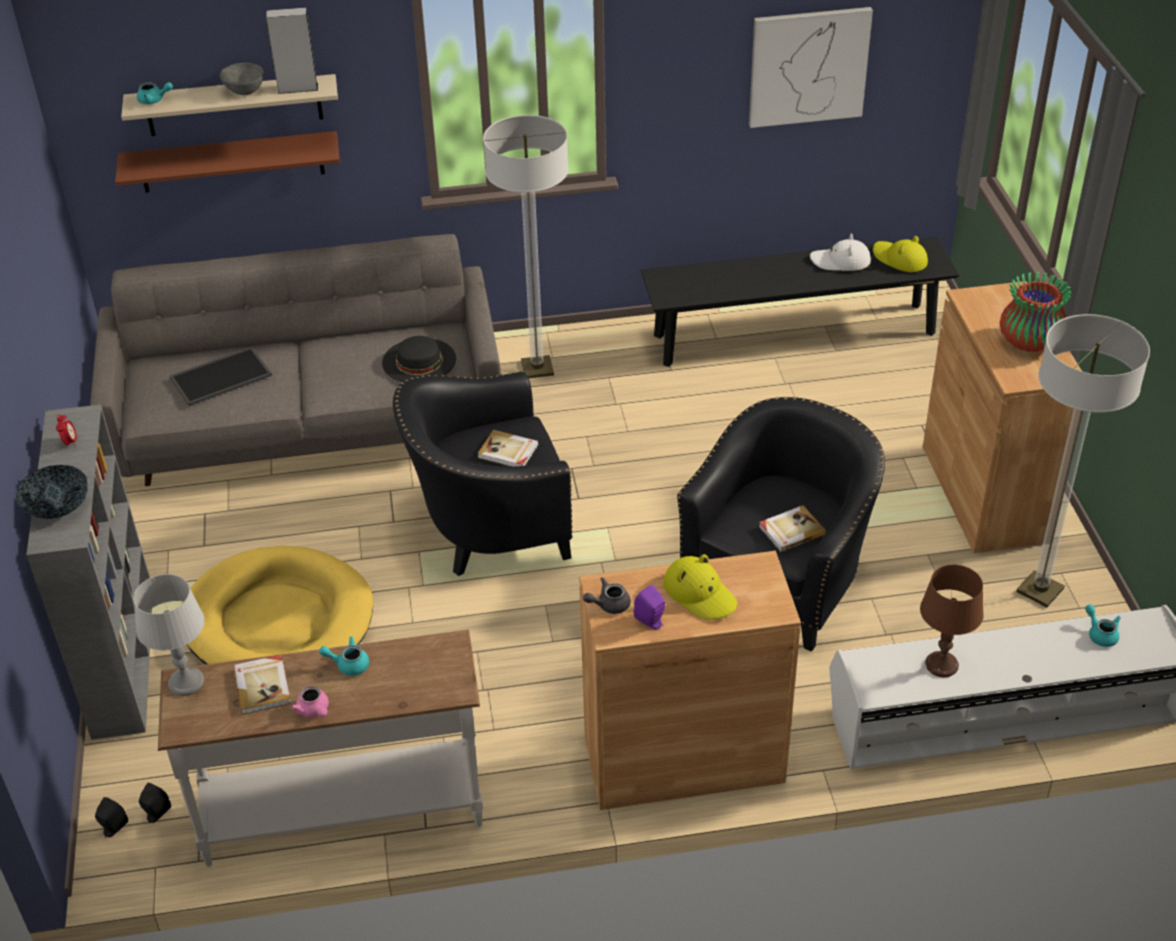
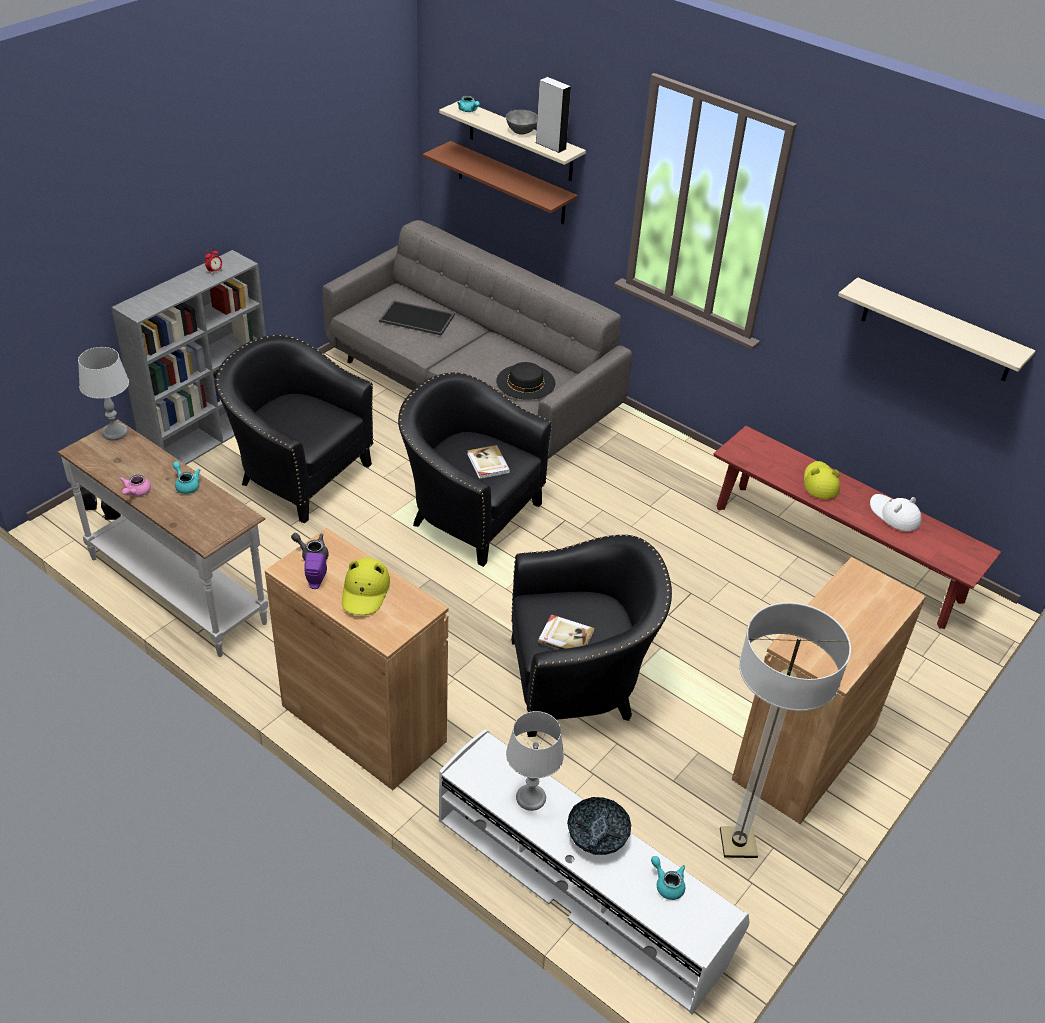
camera: 45 degrees right, 0 degrees up
(57, 506) = (159, 295): bowl -> bowl (597, 836)
(263, 686) = (138, 462): book -> none
(278, 621) = (298, 474): yellow dog bed -> black armchair
(537, 368) = (636, 452): floor lamp -> none
(794, 334) = (836, 553): black bench -> red bench
(808, 66) = (937, 331): picture -> beige shelf
(899, 259) = (942, 544): yellow hat -> yellow hat (820, 483)
(941, 665) = (530, 798): brown table lamp -> grey table lamp
(1029, 342) = (850, 633): vase -> none
(1100, 634) = (667, 884): turquoise teapot -> turquoise teapot turned 60 degrees counterclockwise

